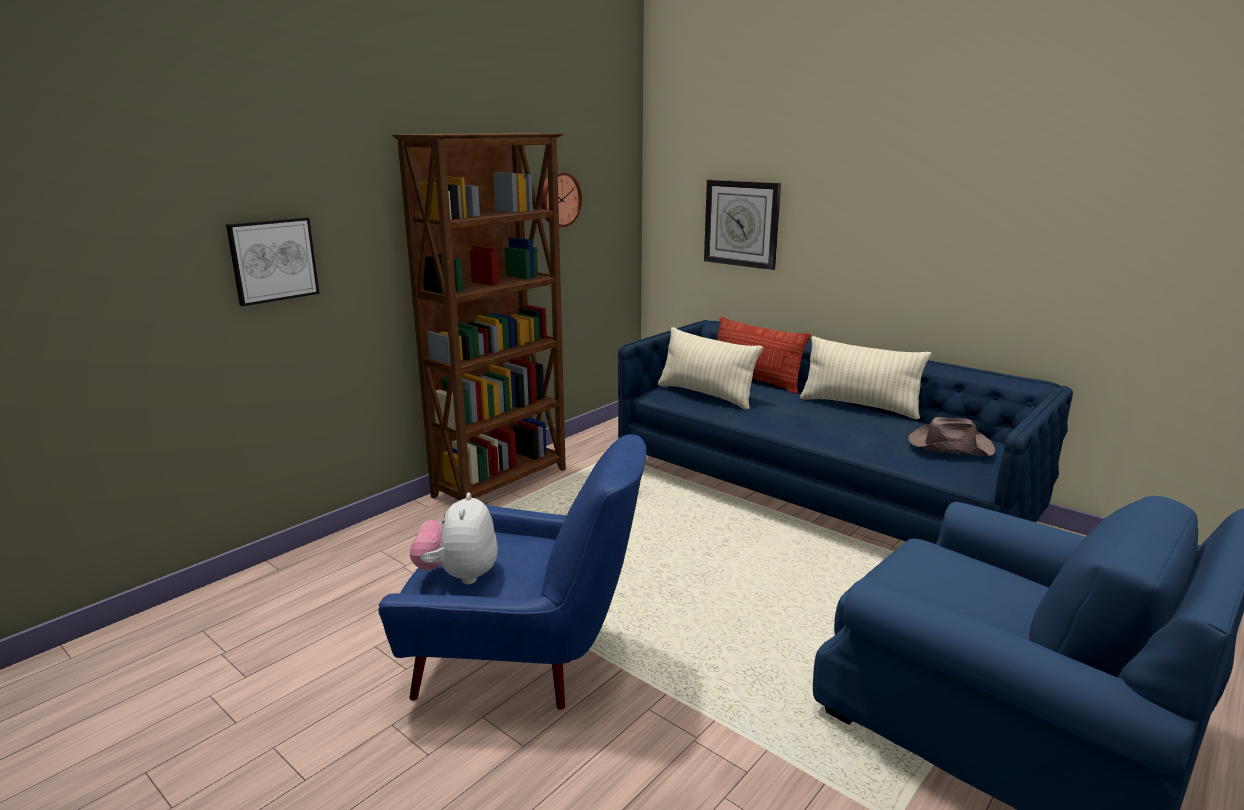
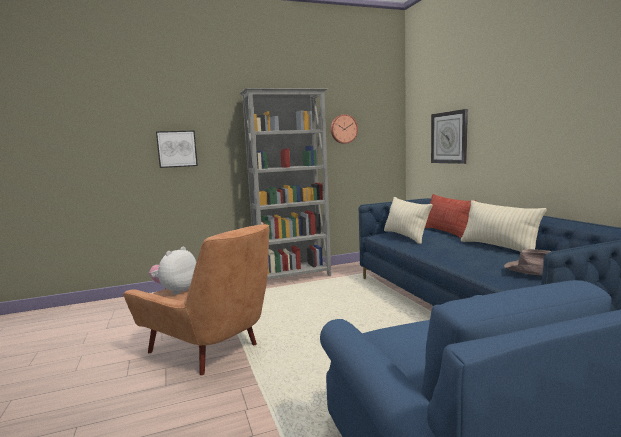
camera: 30 degrees right, 10 degrees down
(502, 483) = (294, 277): brown bookcase -> grey bookcase
(525, 661) = (211, 350): blue armchair -> brown armchair

